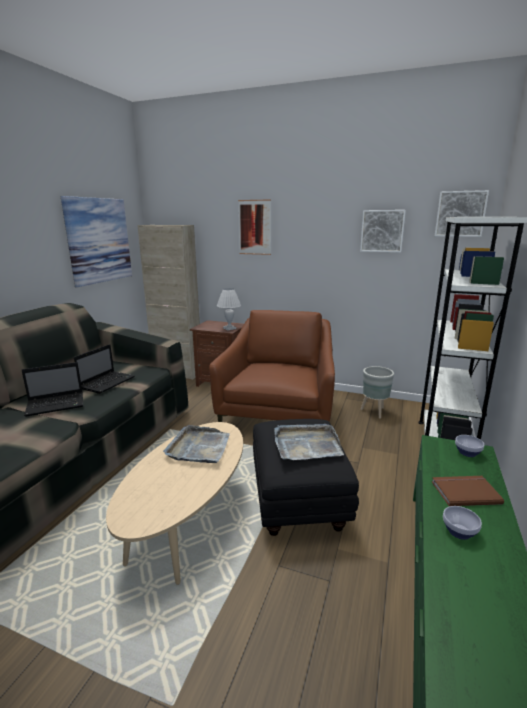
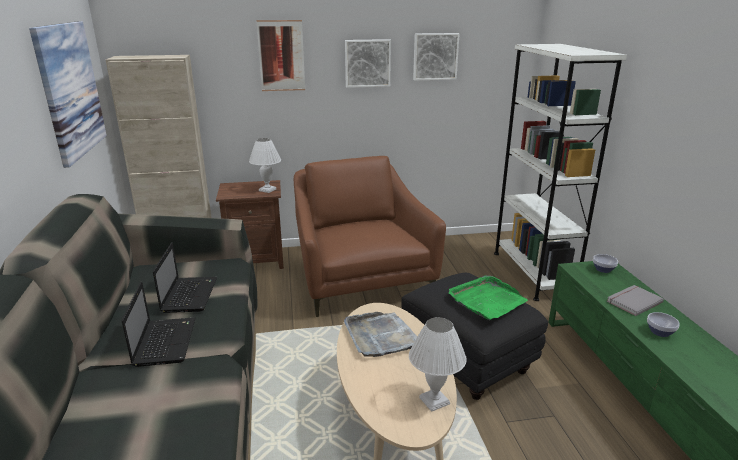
camera: 30 degrees left, 5 degrees up
(57, 404) = (165, 341): laptop -> laptop turned 45 degrees counterclockwise
(172, 507) = (434, 401): none -> white table lamp
(306, 444) = (487, 300): grey tray -> green tray
(375, 412) = (449, 253): grey planter -> none
(460, 214) = (508, 37): picture -> picture (367, 63)
(464, 491) = (632, 301): brown book -> grey book

